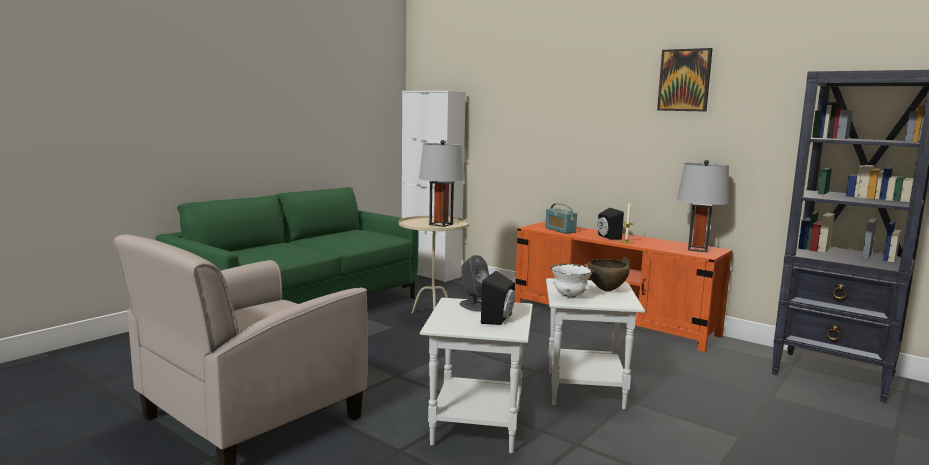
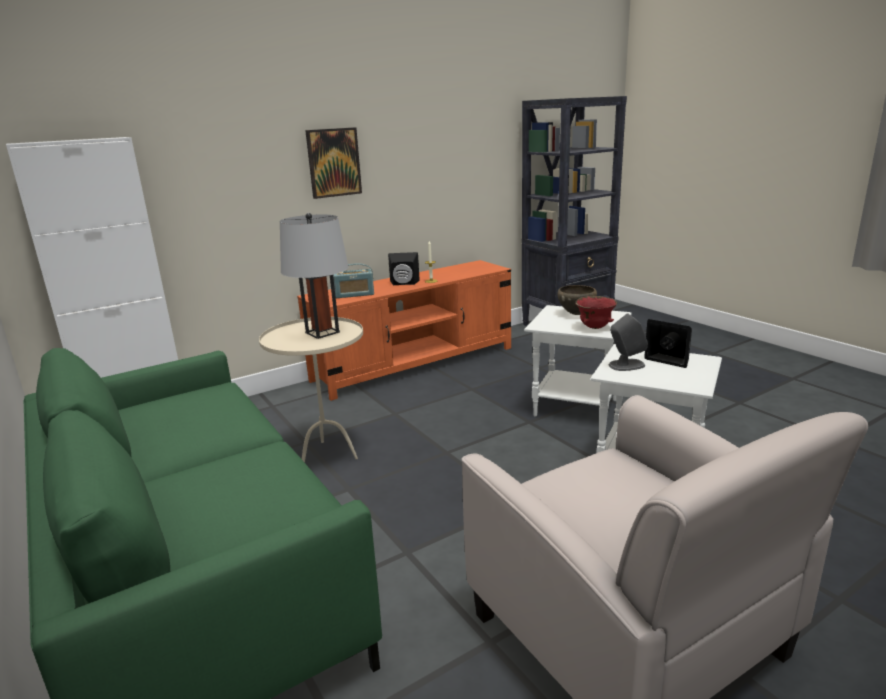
camera: 70 degrees left, 10 degrees up
(570, 296) = (594, 327): white bowl -> red bowl
(684, 80) = (422, 107): picture -> picture (333, 162)
(698, 249) = (474, 267): grey table lamp -> none

